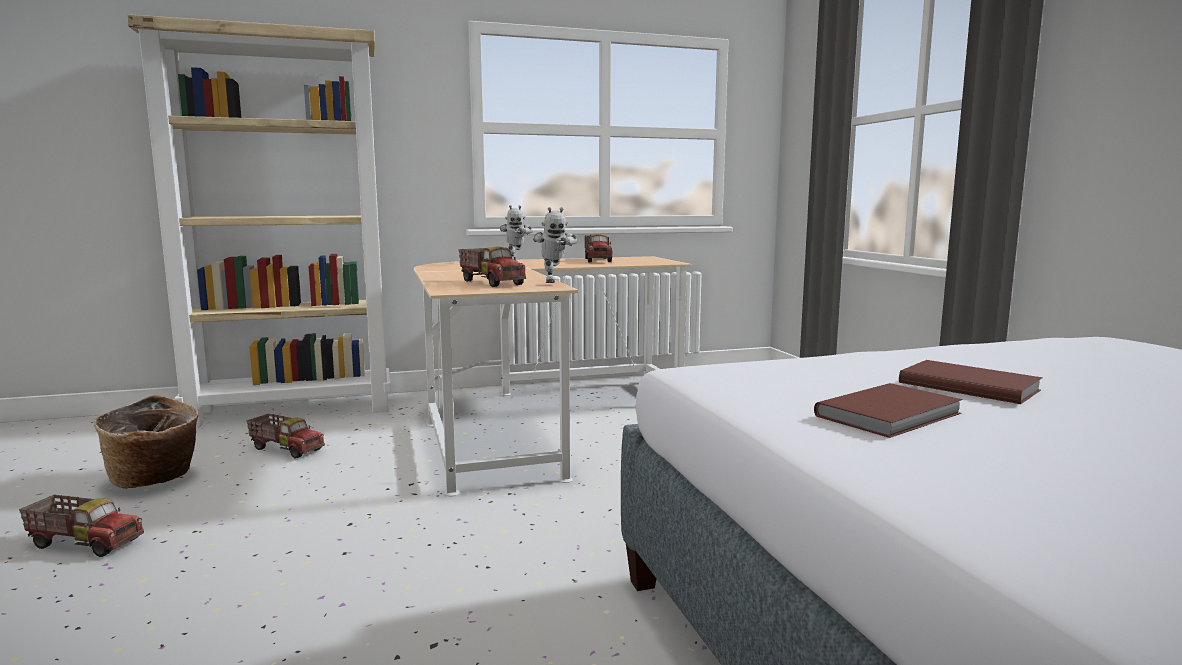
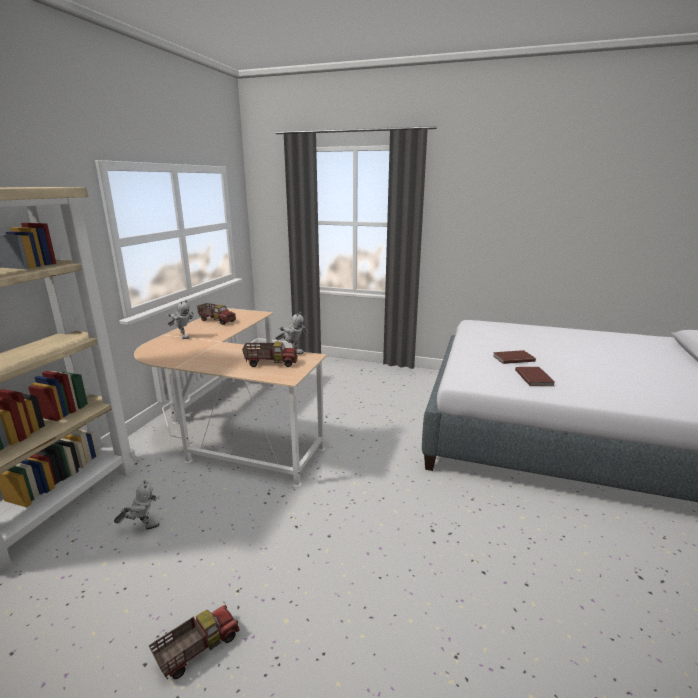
camera: 55 degrees left, 10 degrees up
(155, 479) = (111, 603): basket -> none
(287, 449) = (142, 527): toy truck -> toy robot

